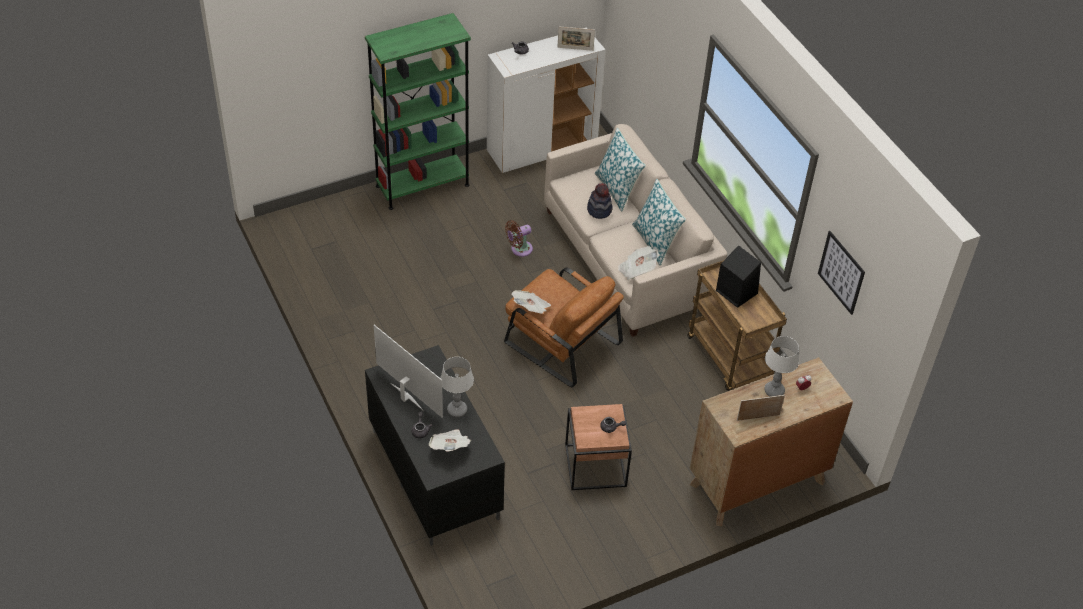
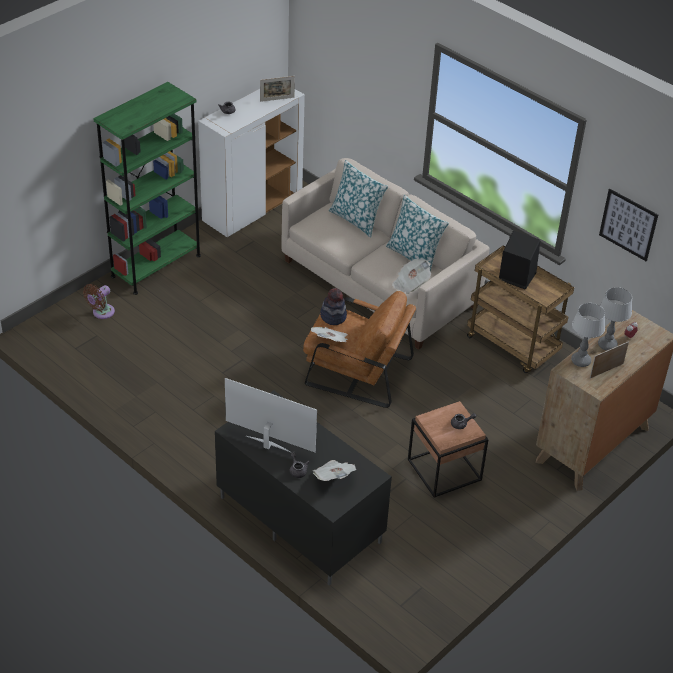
camera: 20 degrees left, 5 degrees down
(457, 410) = (322, 443): table lamp -> table lamp (580, 361)
(519, 249) = (277, 300): brown fan -> brown fan (101, 313)
(599, 210) = (350, 240): hat -> hat (333, 316)

